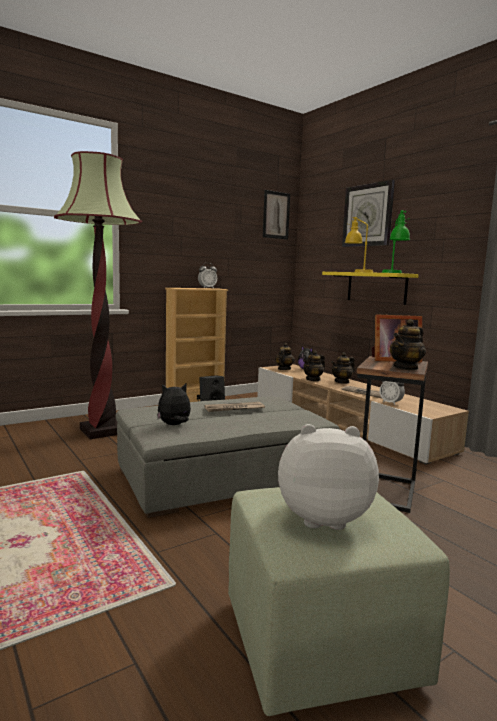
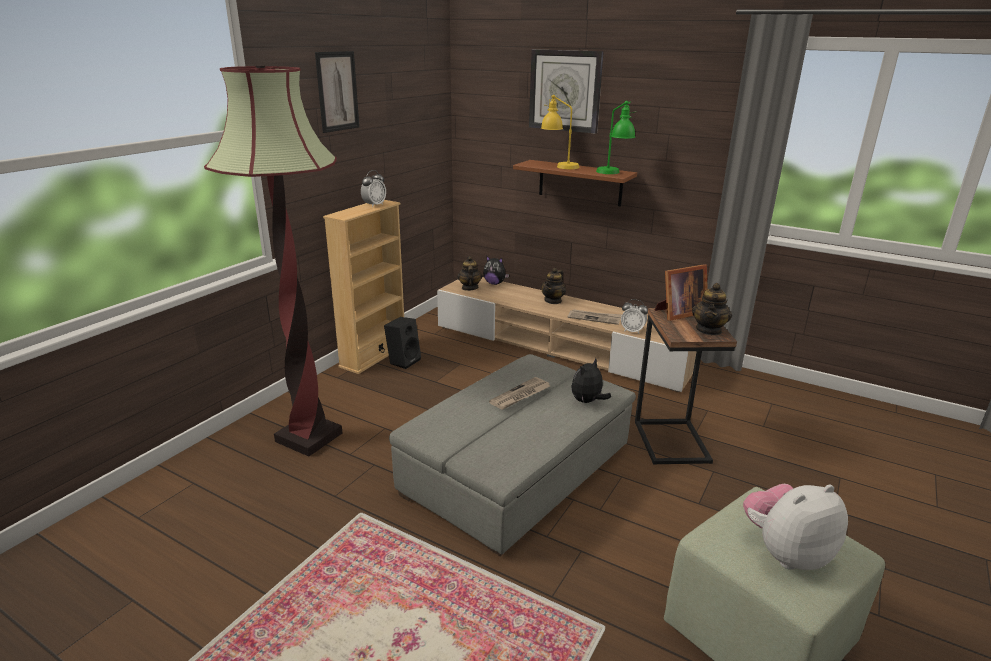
camera: 25 degrees left, 15 degrees up
(174, 425) = (492, 445): plush toy -> plush toy (587, 401)
(276, 215) = (429, 78): picture -> picture (337, 91)
(313, 379) = (521, 303): teapot -> none
(376, 287) = (580, 183): yellow shelf -> brown shelf

